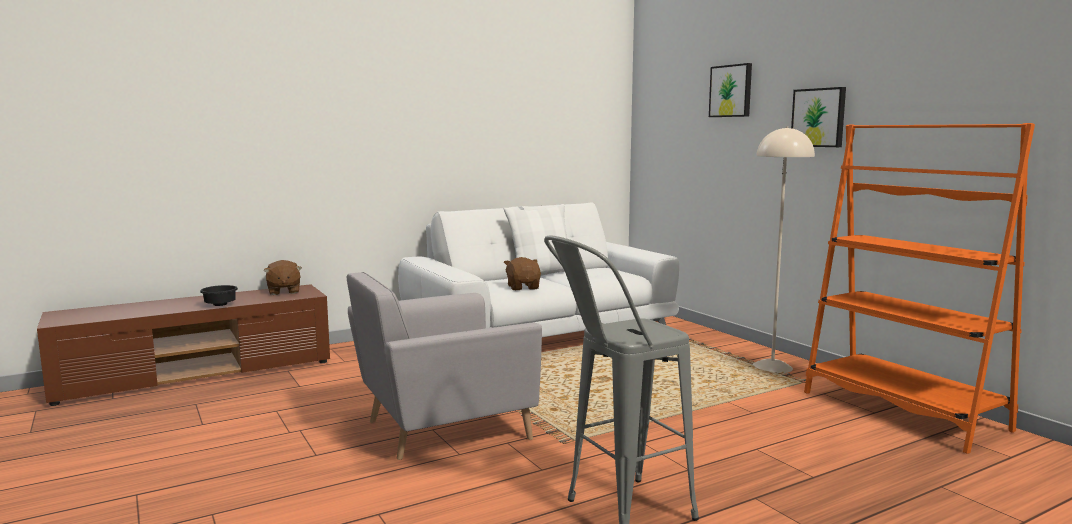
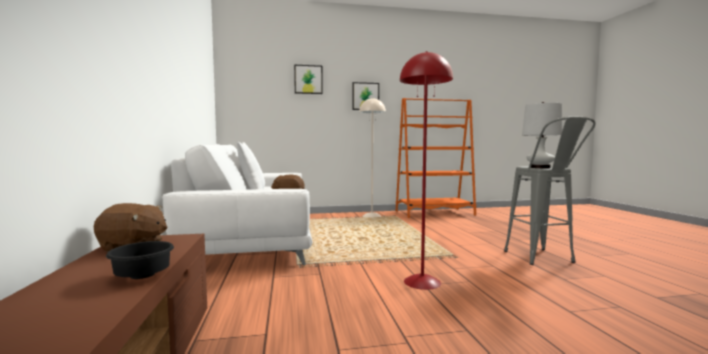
camera: 70 degrees left, 5 degrees down
(441, 428) = (422, 282): grey armchair -> red floor lamp
(634, 329) = (540, 167): none -> white table lamp

